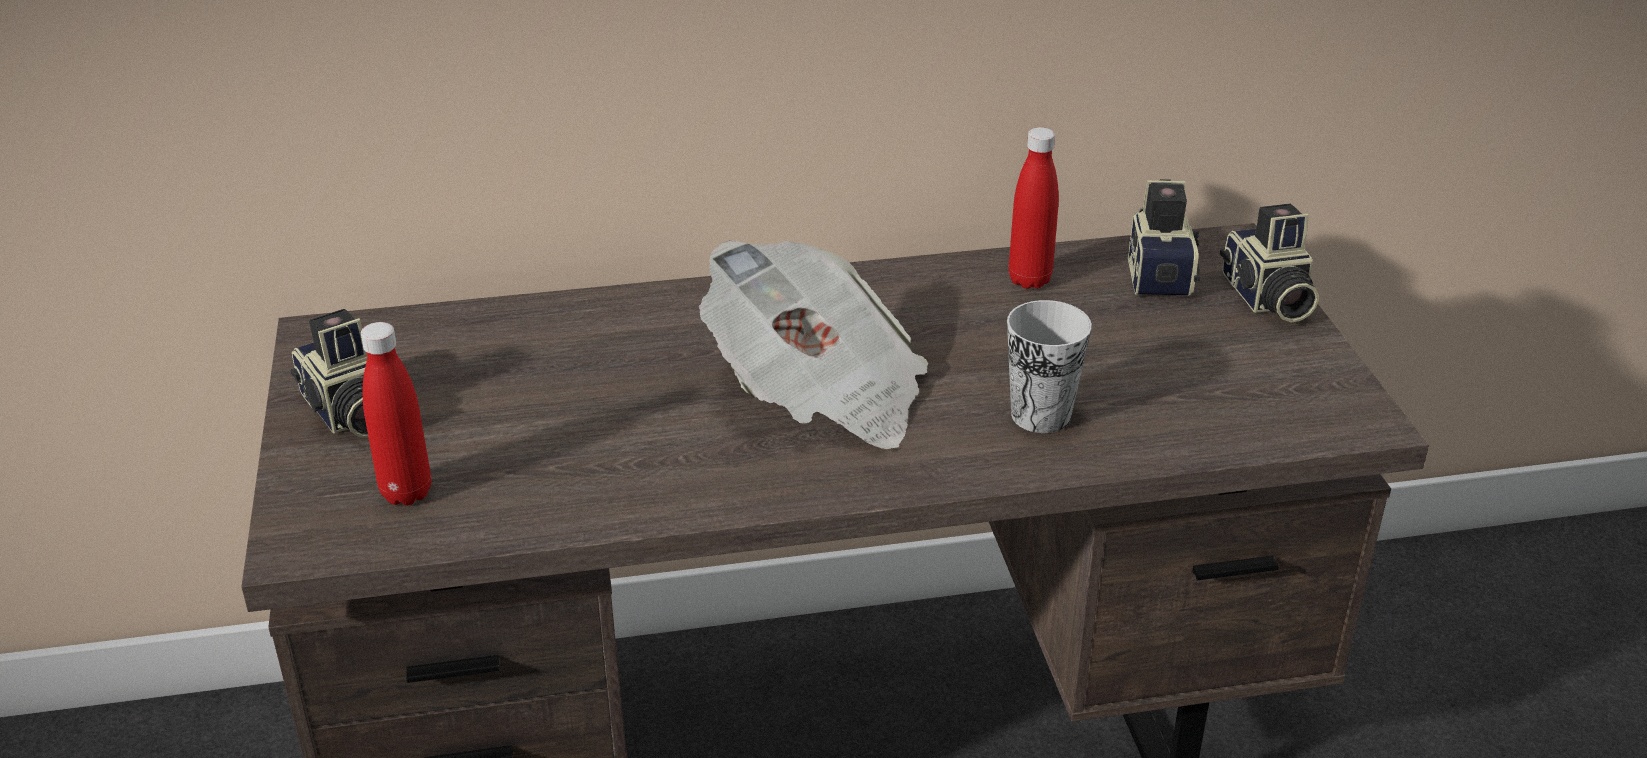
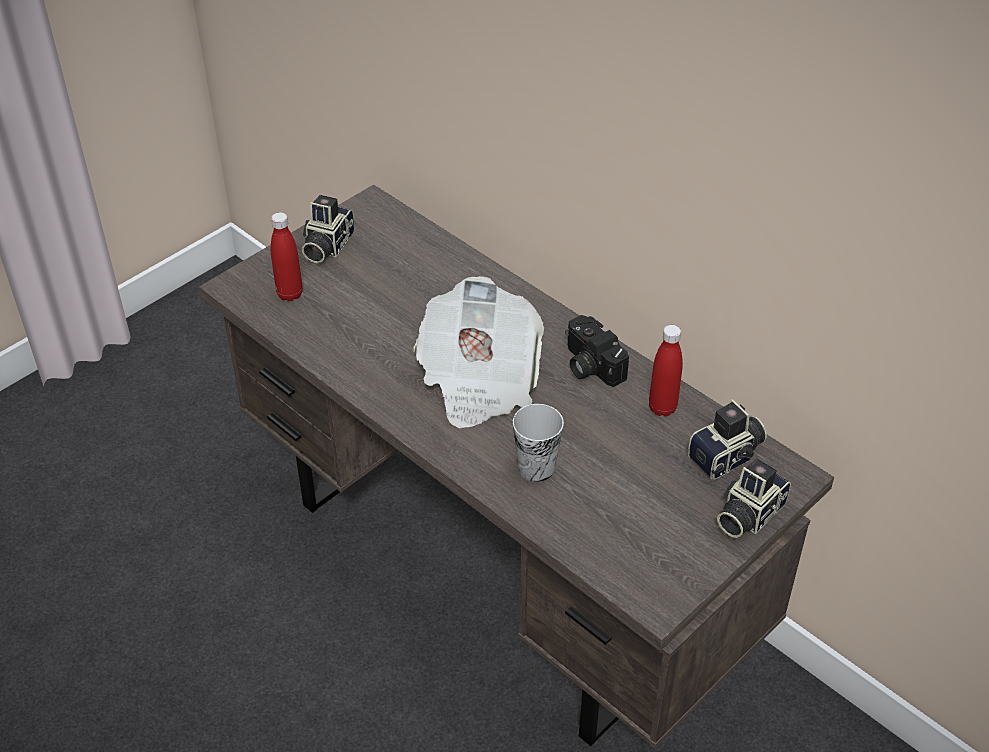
camera: 55 degrees right, 10 degrees up
(893, 298) = (589, 365): none -> camera

